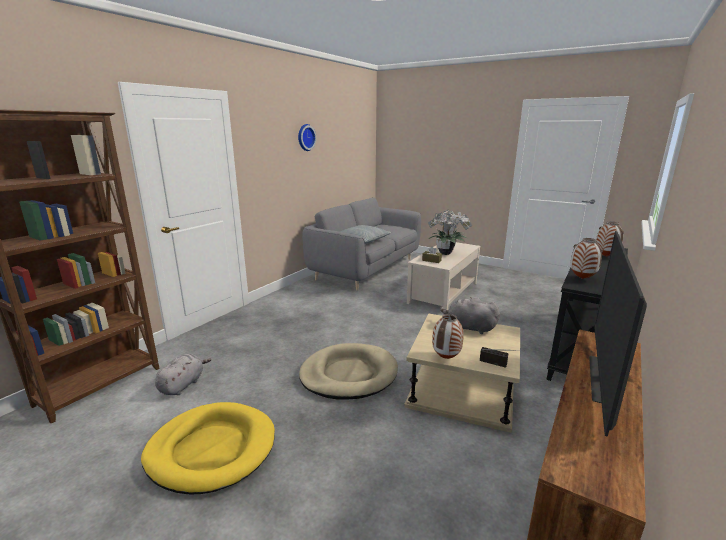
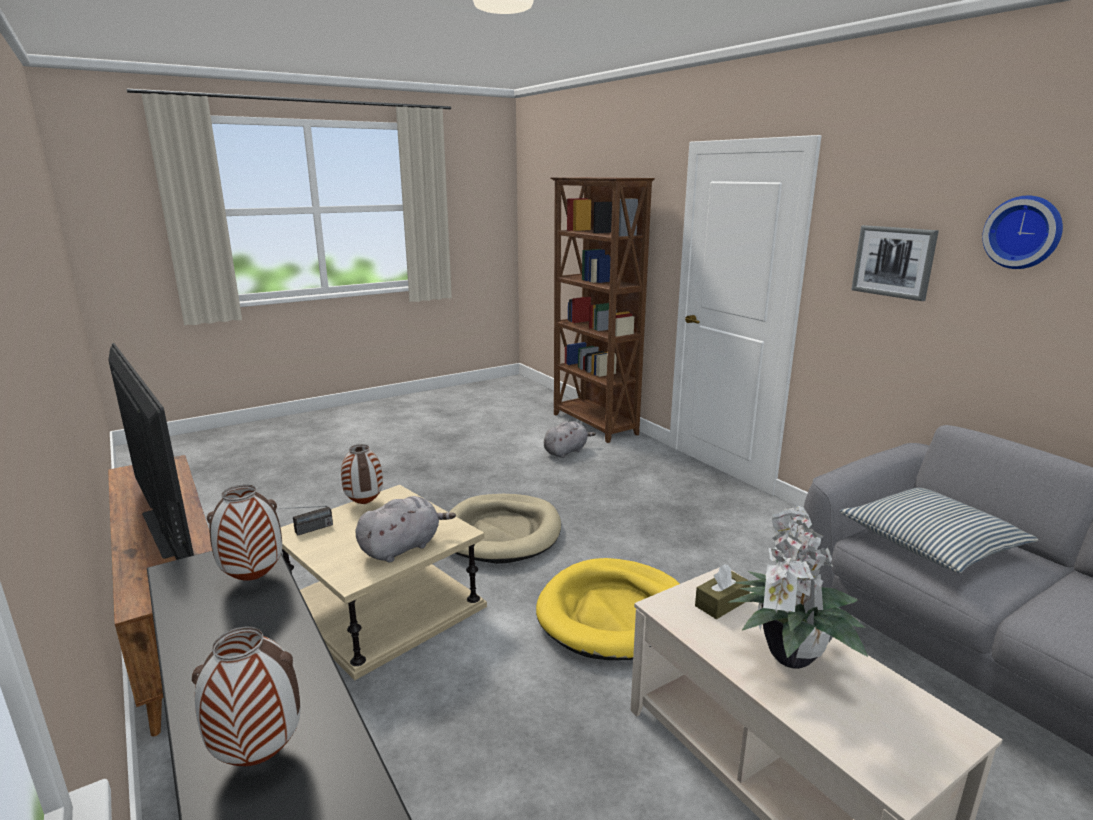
camera: 115 degrees right, 0 degrees up
(183, 385) = (566, 451): grey plush toy -> grey plush toy turned 90 degrees counterclockwise
(212, 449) = (461, 458): yellow dog bed -> yellow dog bed (613, 613)
(272, 156) = (893, 261): none -> picture

